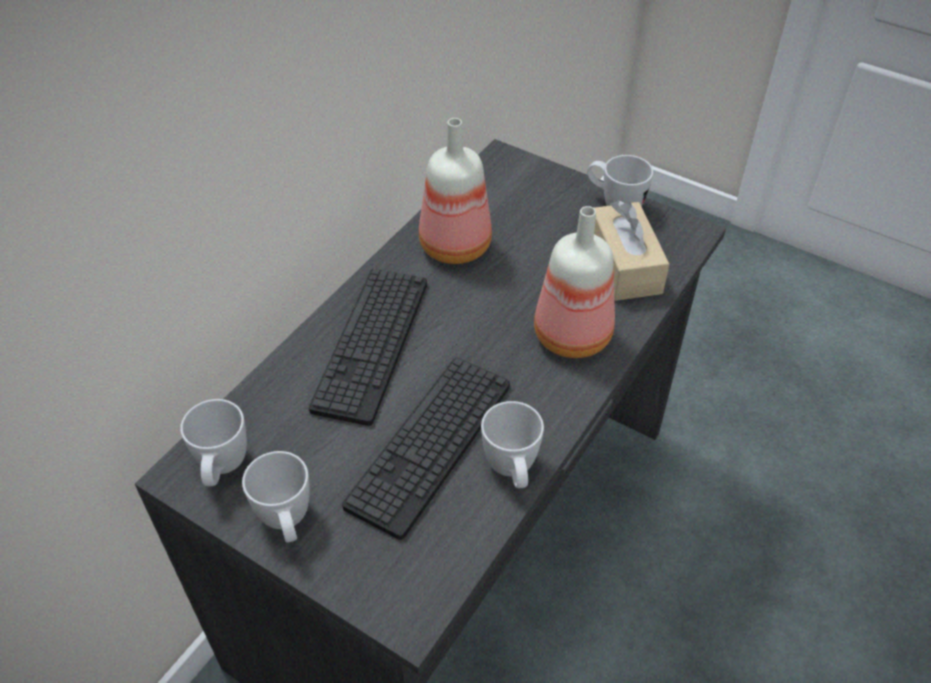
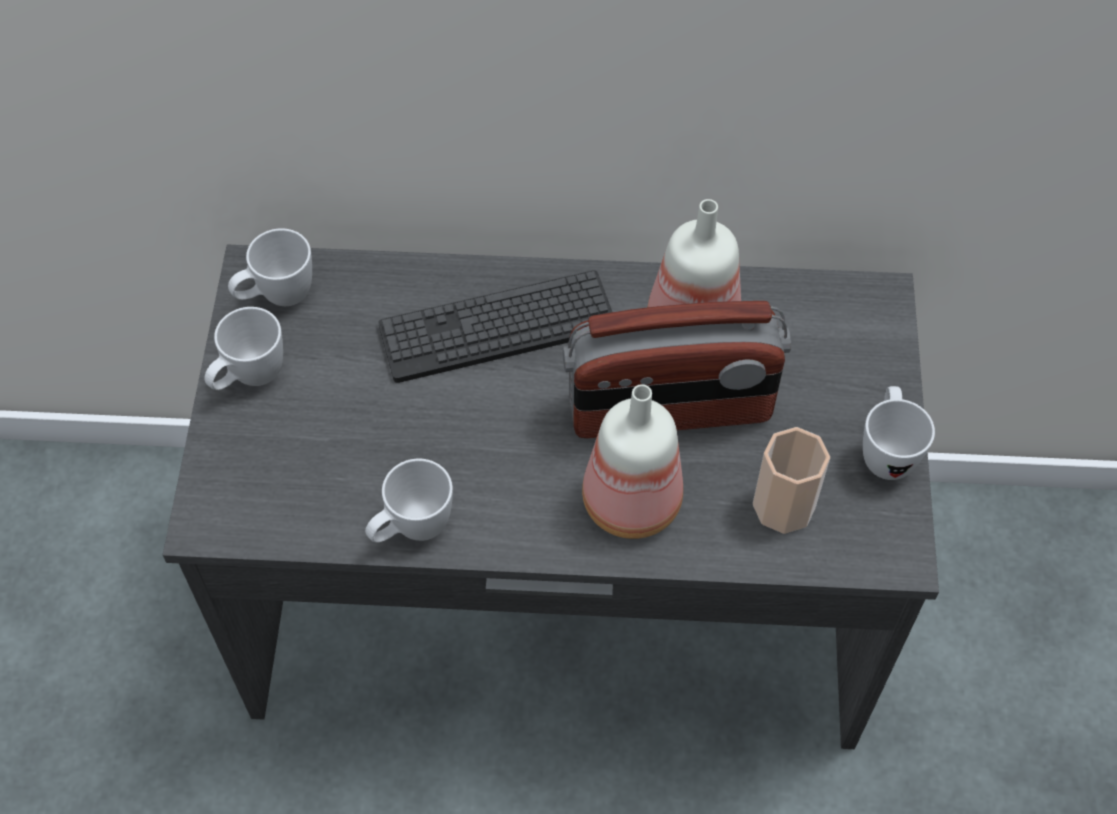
camera: 60 degrees right, 10 degrees up
(430, 444) = (403, 443): keyboard -> none
(513, 285) = (670, 410): none -> radio
(624, 265) = (783, 506): beige tissue box -> cup

